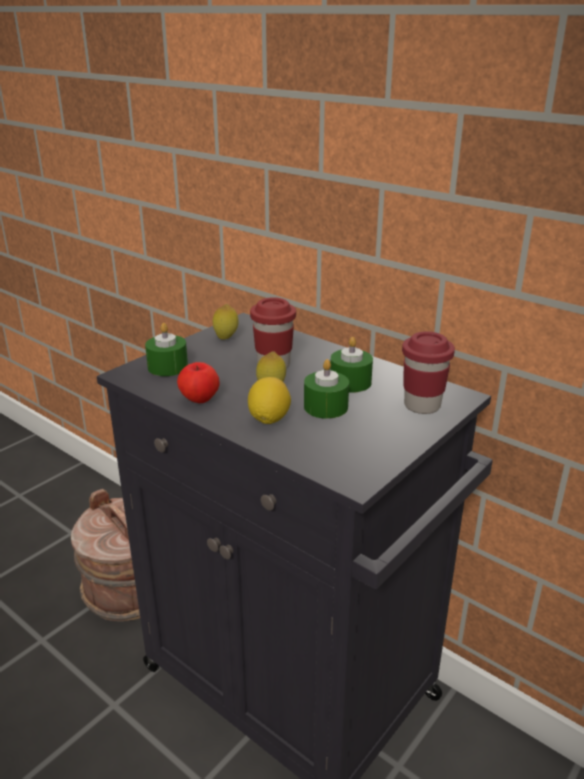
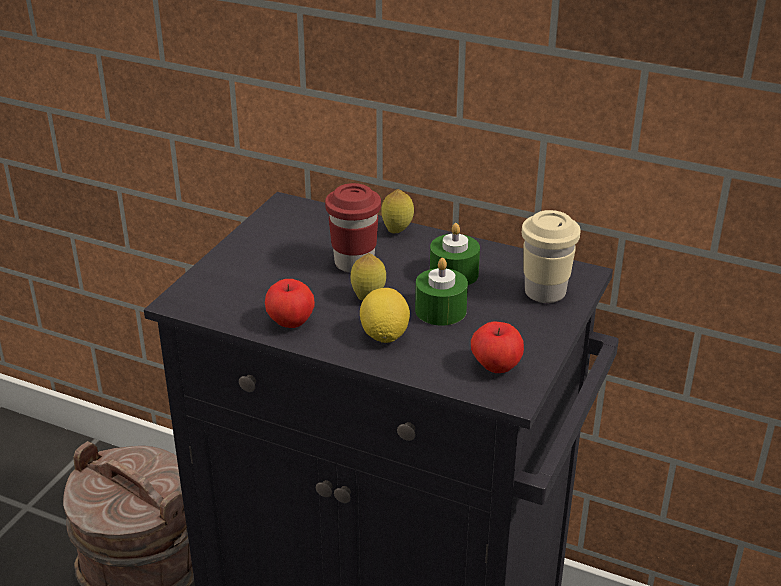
camera: 15 degrees left, 5 degrees up
(168, 367) = (227, 284): green candle -> none
(226, 338) = (277, 233): lemon -> lemon (397, 231)
(351, 456) = (496, 367): none -> apple
(422, 405) = (545, 292): red cup -> beige cup

